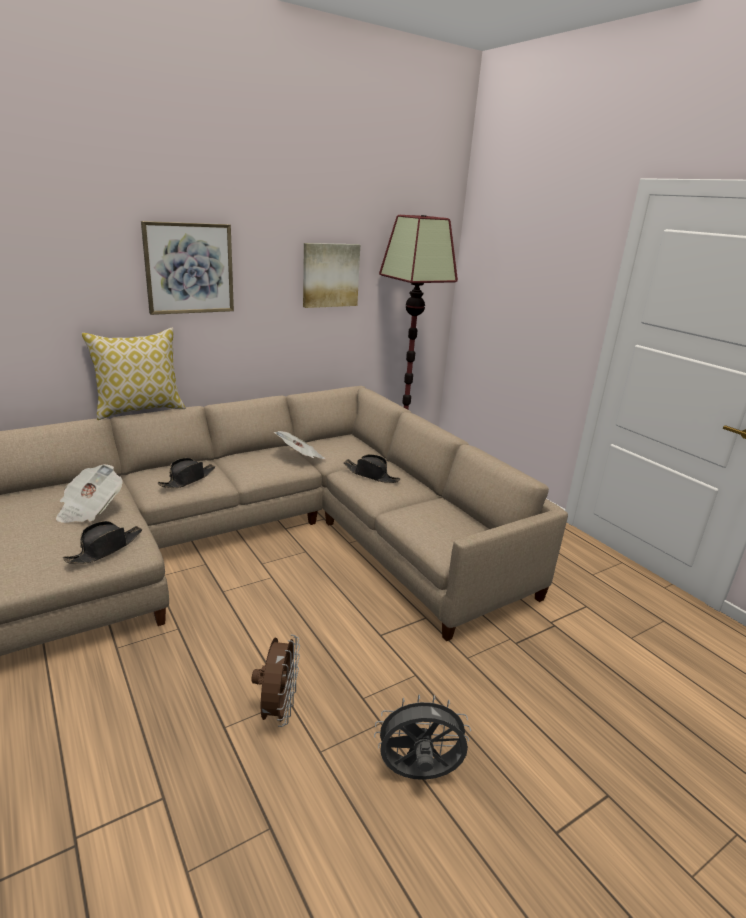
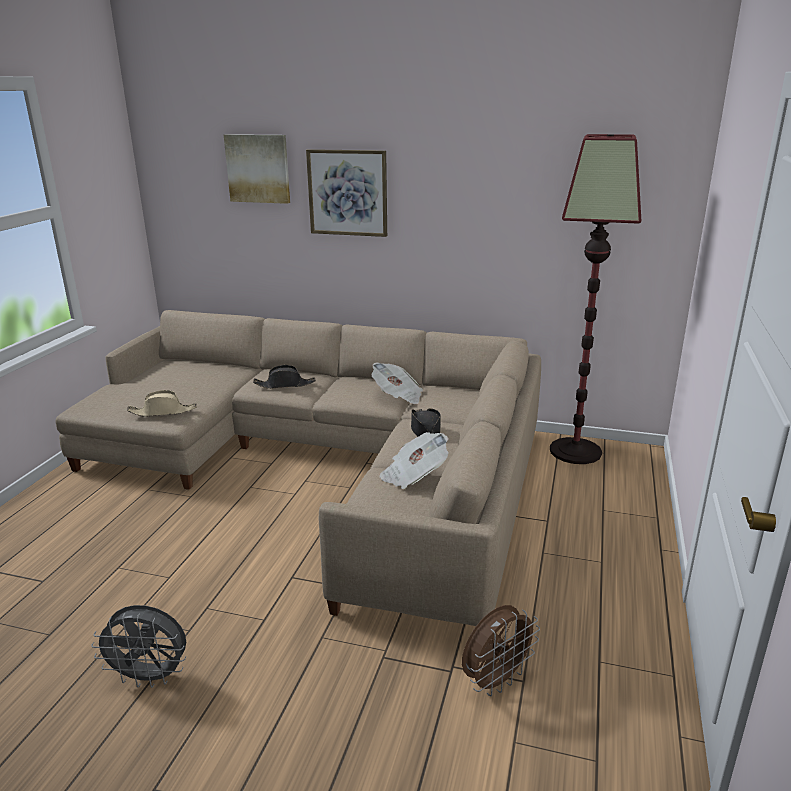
camera: 50 degrees right, 0 degrees up
(89, 509) = (196, 384): newspaper -> newspaper (414, 476)
(105, 549) = (163, 411): black hat -> beige hat
(140, 410) = (293, 317): pillow -> none
(278, 710) = (155, 578): brown fan -> brown fan (495, 680)
(330, 275) = (500, 205): picture -> picture (258, 168)
(418, 775) = (150, 677): grey fan -> grey fan turned 135 degrees clockwise

